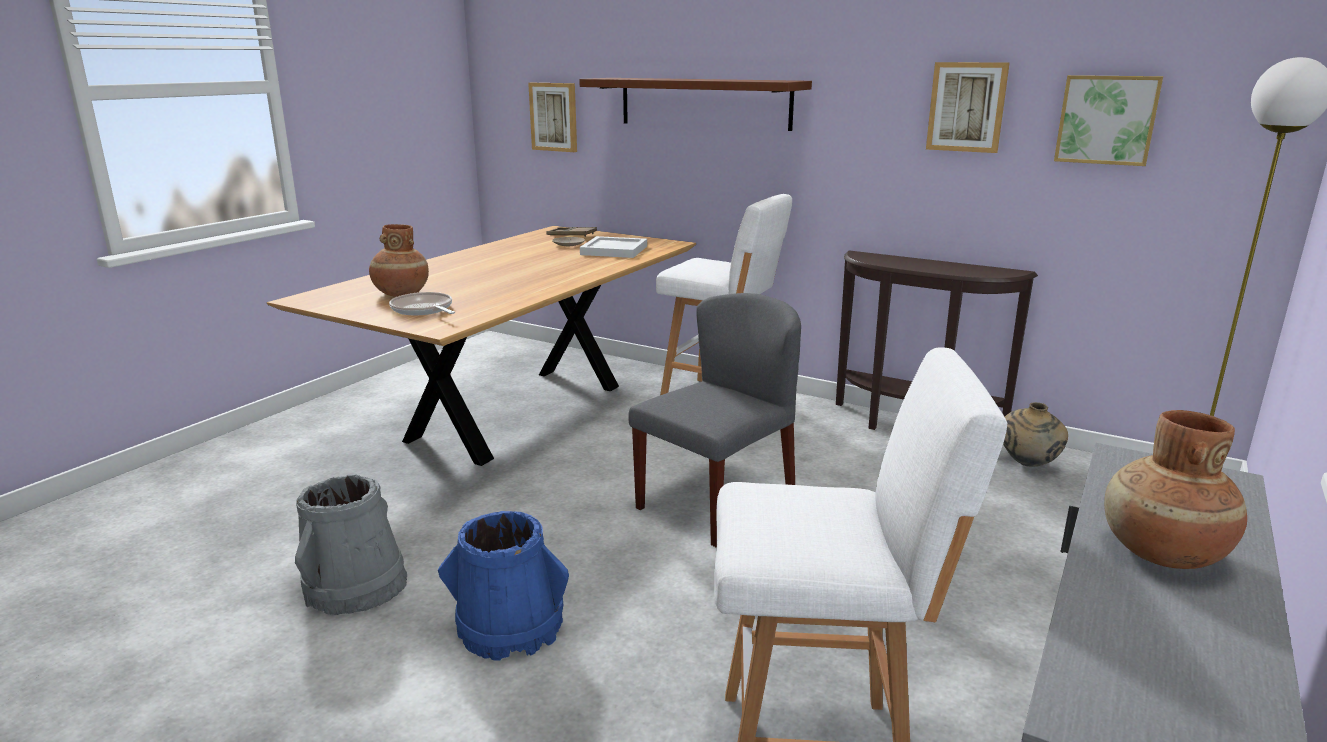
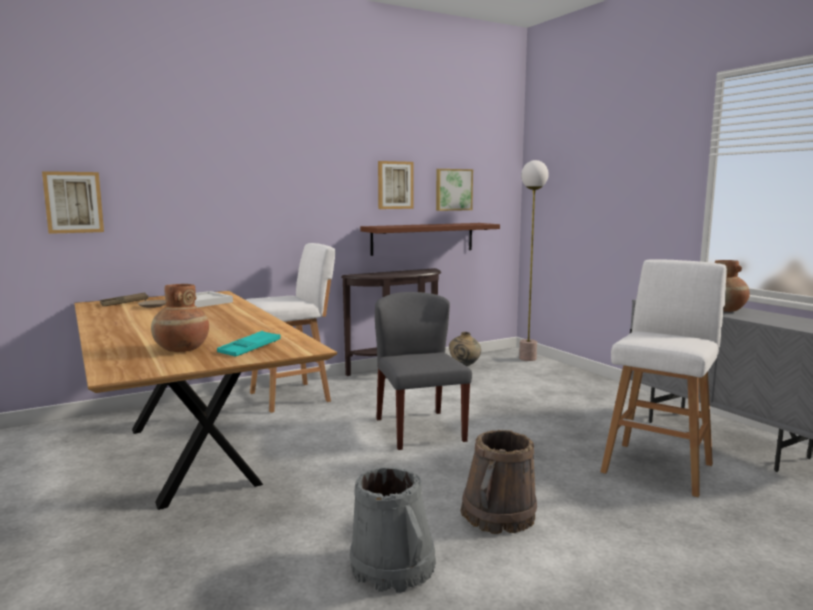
camera: 60 degrees left, 10 degrees down
(423, 310) = (250, 348): frying pan -> turquoise tray
(509, 627) = (498, 515): blue bucket -> brown bucket
(704, 103) = (230, 186): brown shelf -> brown shelf (423, 238)

